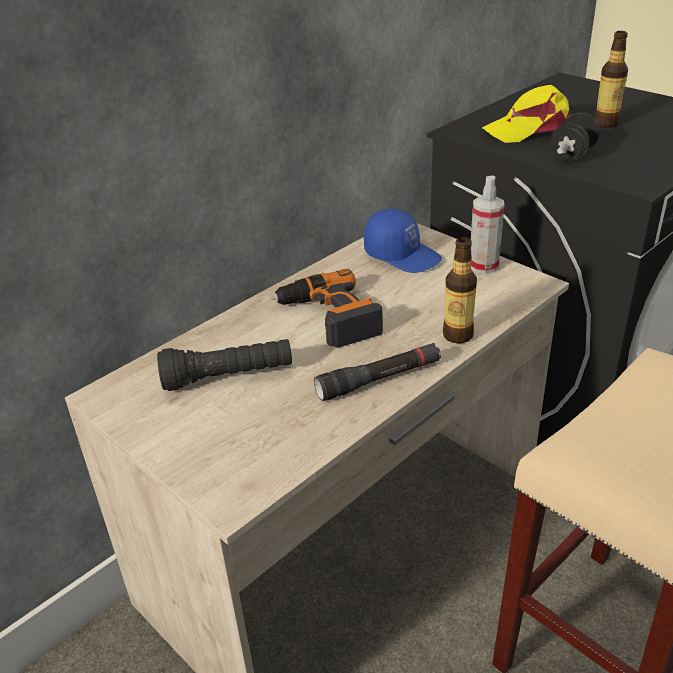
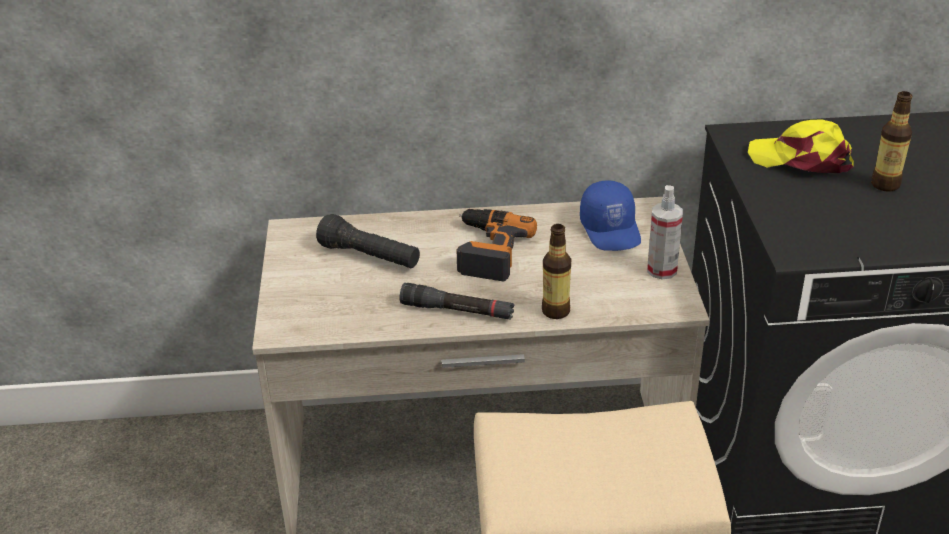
camera: 40 degrees right, 0 degrees up
(572, 155) = (791, 200): black dumbbell -> none

